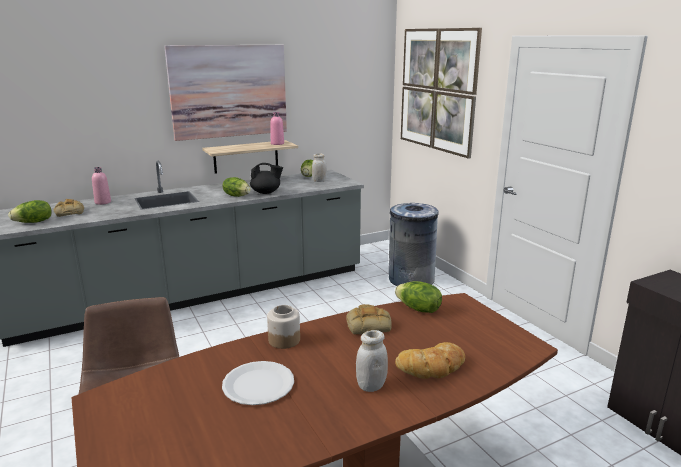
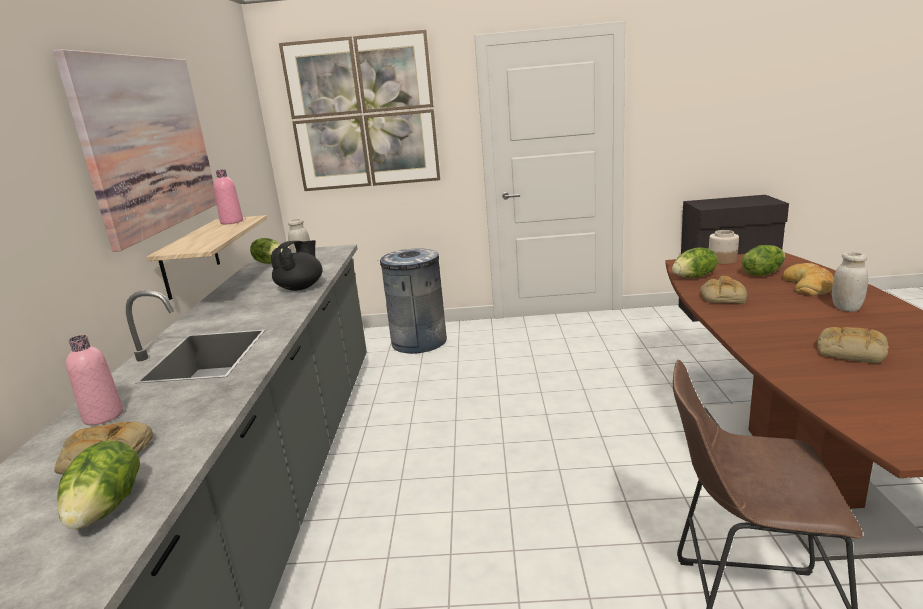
camera: 60 degrees left, 0 degrees up
(237, 196) = (283, 304): lettuce -> lettuce (762, 273)
(258, 384) = (850, 352): white plate -> bread
(284, 340) = (748, 333): jar -> jar (722, 260)

